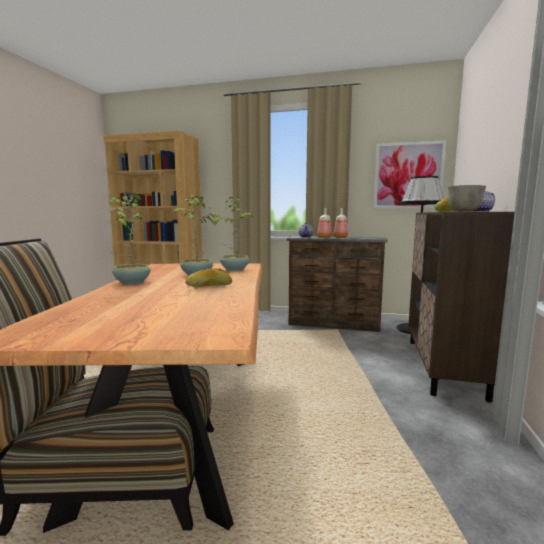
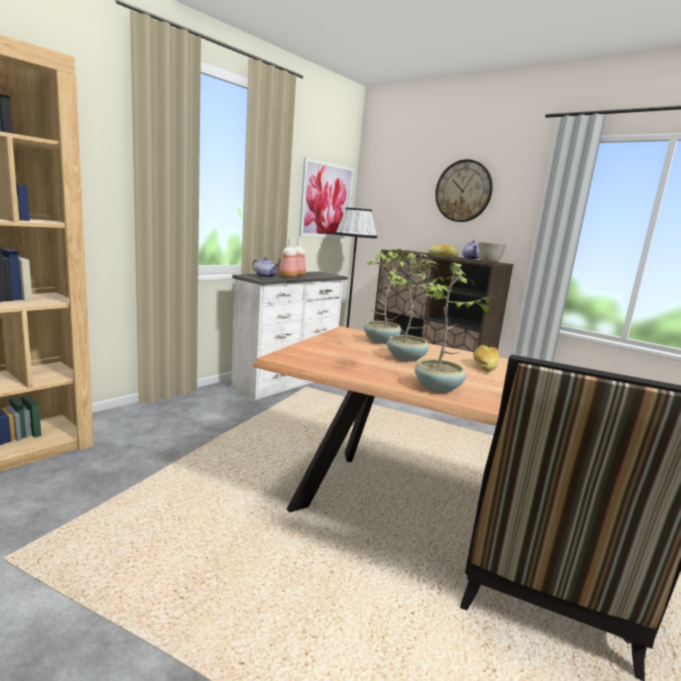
camera: 65 degrees left, 5 degrees up
(334, 324) = (287, 382): brown dresser -> white dresser
(498, 131) = (463, 191): none -> wall clock

